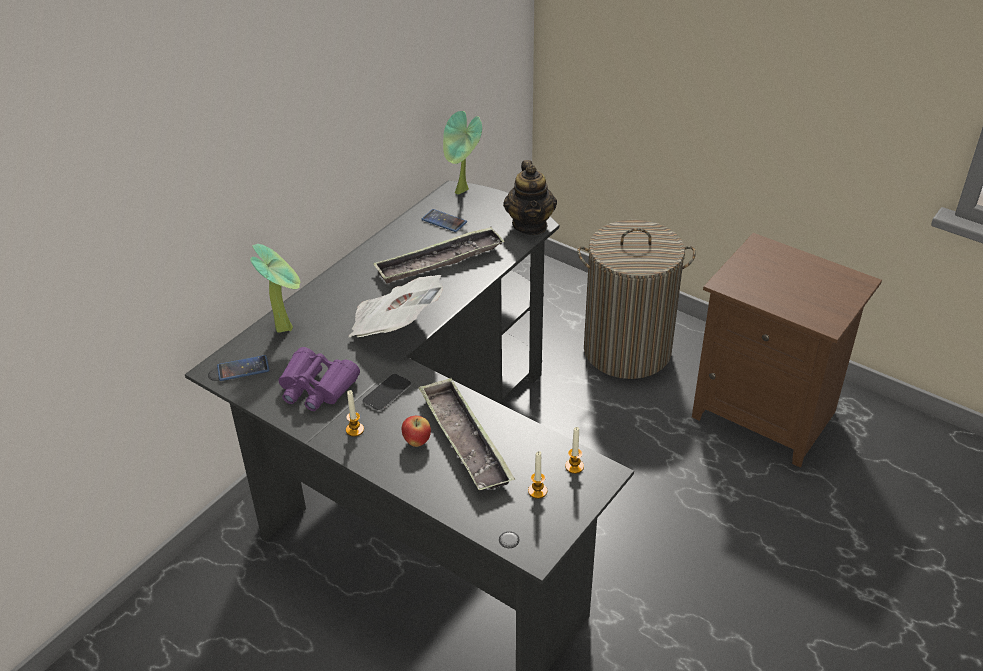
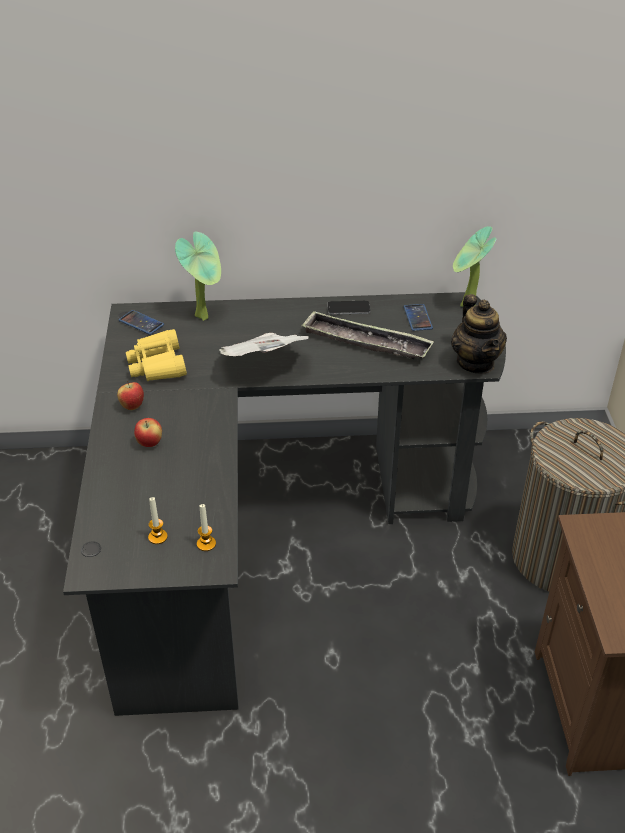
camera: 50 degrees right, 0 degrees up
(316, 387) = (157, 365): purple binoculars -> yellow binoculars
(355, 430) = (132, 406): candle -> apple
(387, 393) = (186, 400): phone -> phone (348, 308)
(464, 440) = (176, 467): tray -> none
(530, 225) = (476, 362): teapot -> teapot turned 60 degrees counterclockwise

